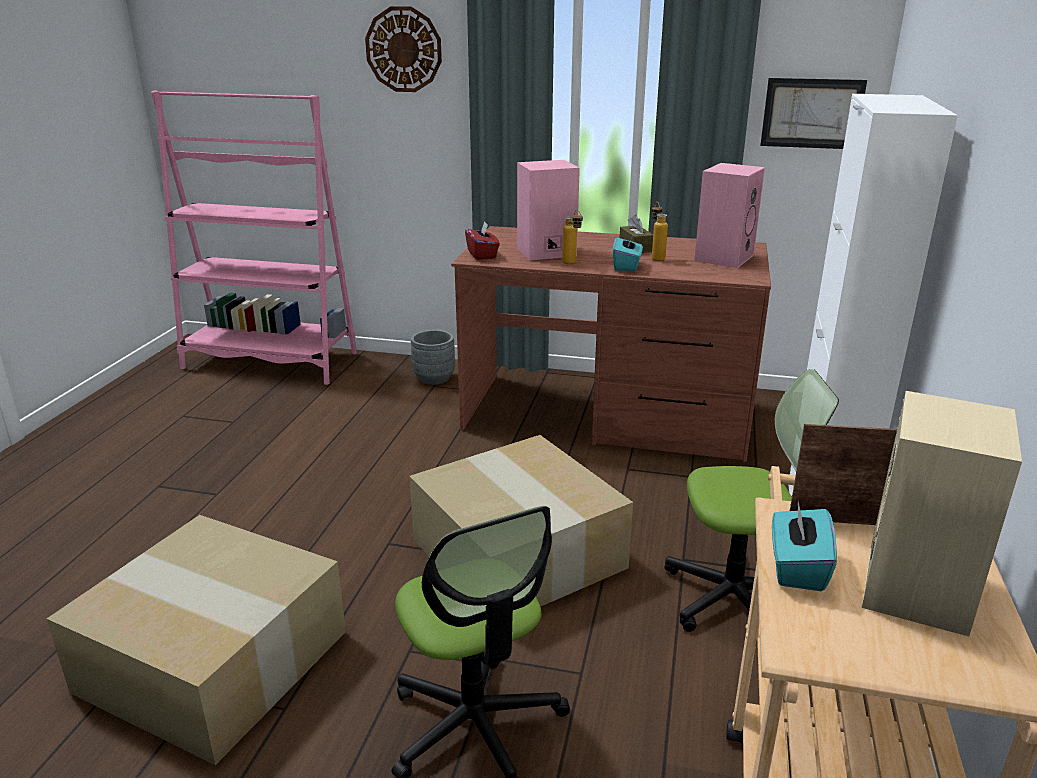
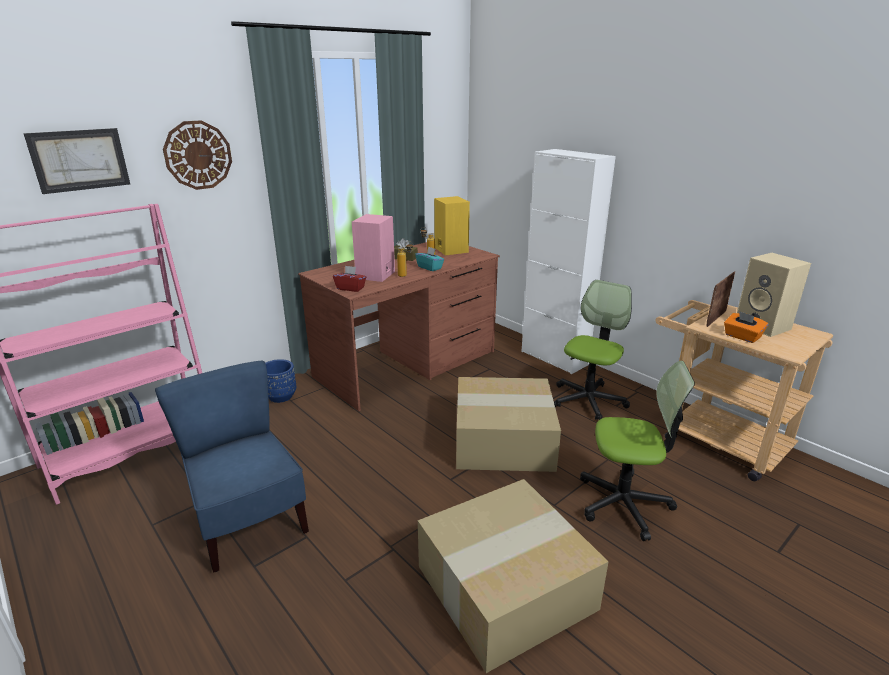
camera: 55 degrees left, 0 degrees up
(215, 457) = (249, 523): none -> blue chair
(434, 378) = (280, 396): grey planter -> blue planter
(723, 257) = (450, 250): pink speaker -> yellow speaker
(797, 568) = (742, 337): turquoise tissue box -> orange tissue box
(812, 113) = (442, 164): picture -> picture (79, 160)

